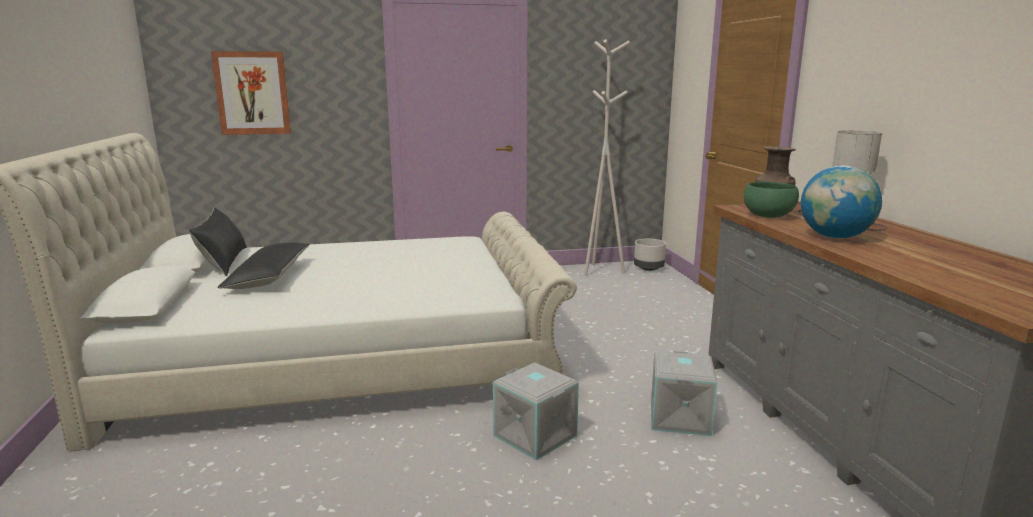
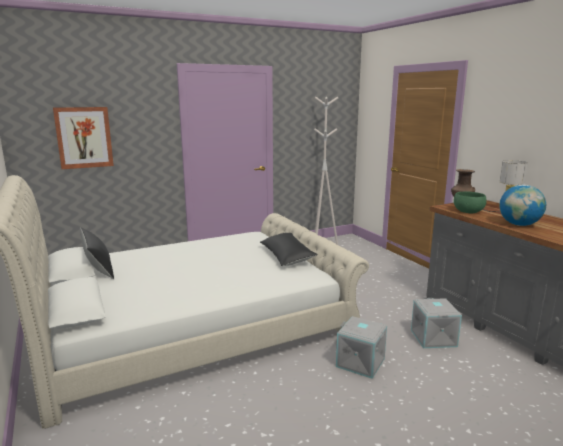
camera: 15 degrees left, 0 degrees up
(269, 277) = (147, 277): black pillow -> black pillow (286, 256)
(648, 268) = (350, 240): grey planter -> none

